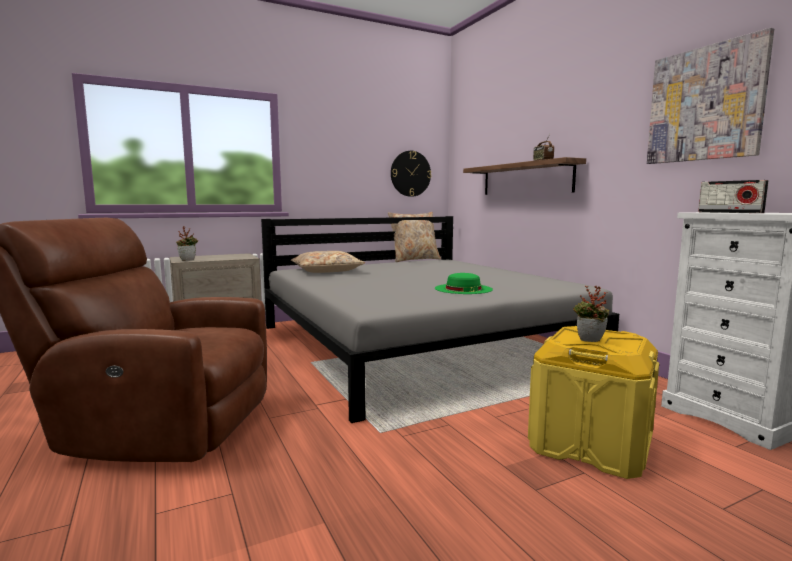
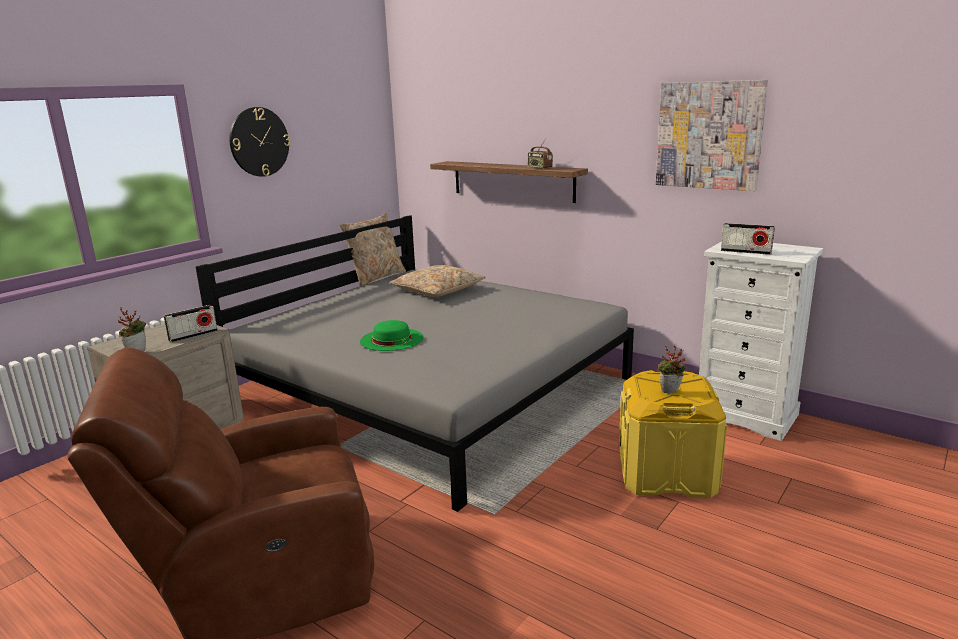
camera: 25 degrees left, 10 degrees up
(233, 258) = (193, 335): none -> radio
(326, 271) = (301, 323): beige pillow -> beige pillow (437, 290)
(410, 173) = (355, 167): wall clock -> wall clock (259, 142)
(463, 289) = (498, 333): green hat -> green hat (392, 339)

